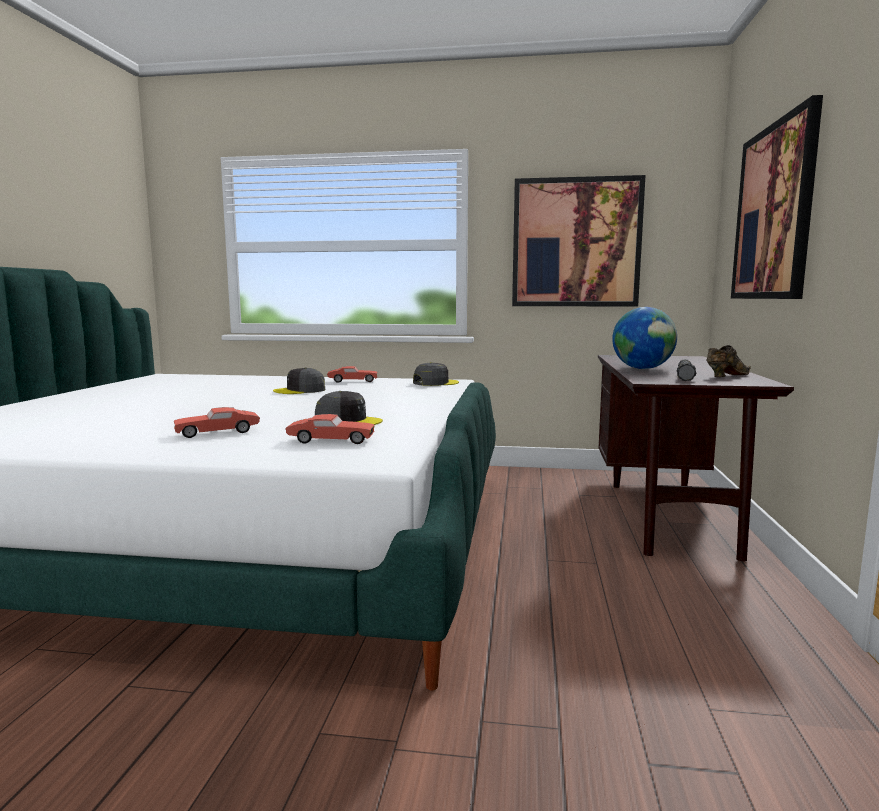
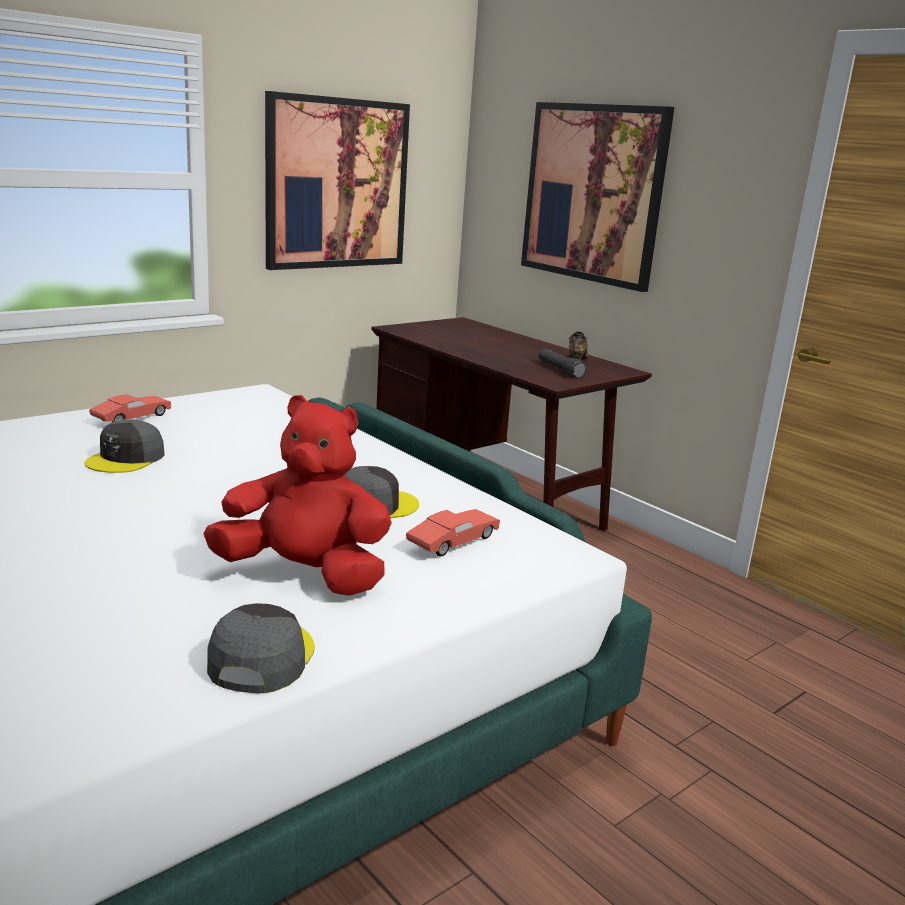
camera: 50 degrees left, 10 degrees up
(218, 433) = (305, 575): red toy car -> red plush toy
(435, 383) = (249, 401): grey cap -> grey cap (261, 658)
(642, 369) = (491, 357): globe -> none

